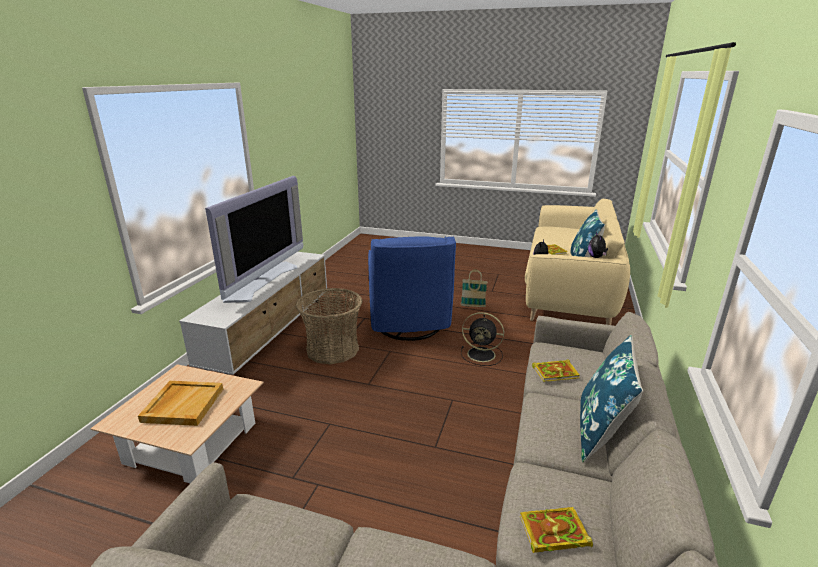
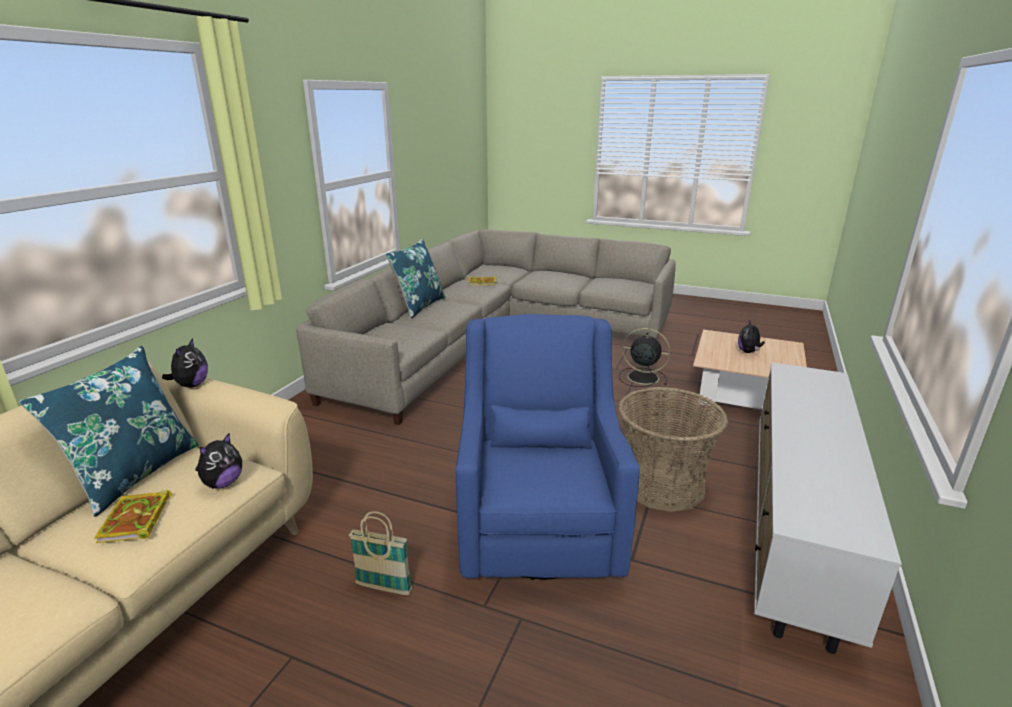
camera: 175 degrees left, 0 degrees up
(183, 404) = (748, 352): beige tray -> plush toy
(261, 281) = (824, 437): television -> none
(482, 354) = (434, 464): black fan -> black fan (641, 377)
(556, 372) = (413, 331): book -> none

